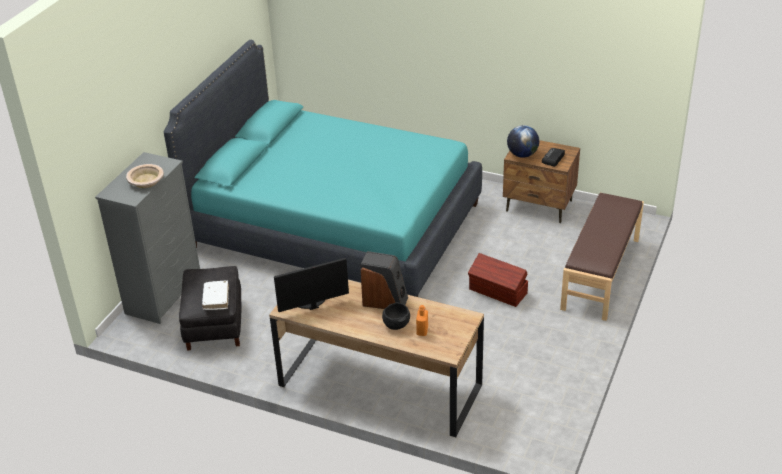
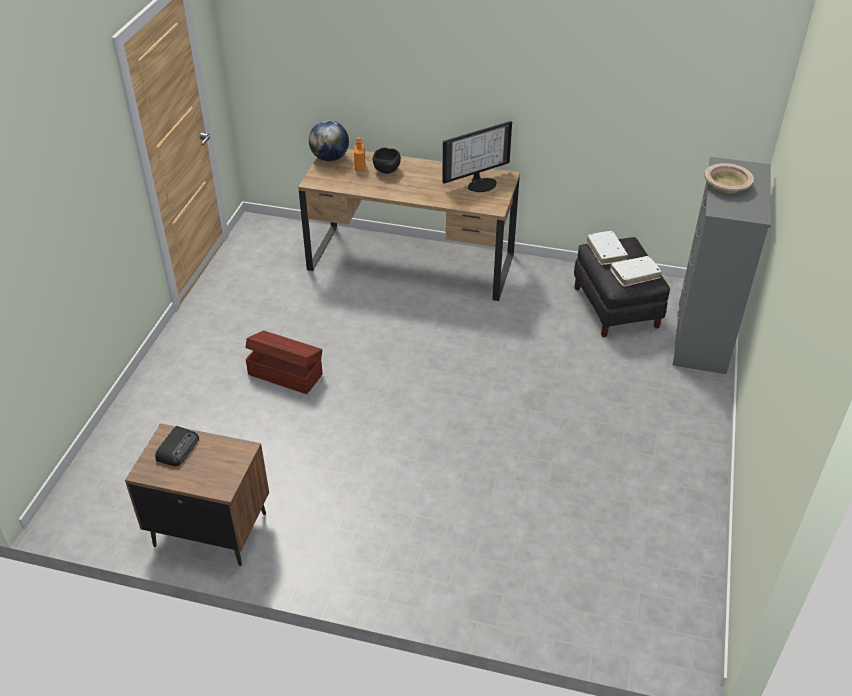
camera: 170 degrees right, 5 degrees up
(206, 277) = (634, 274): none -> white book
(335, 225) = (529, 462): turquoise bed -> none
(385, 301) = (403, 190): speaker -> none
(522, 155) = (228, 454): globe -> globe (330, 158)
(601, 274) = (144, 410): brown bench -> none

